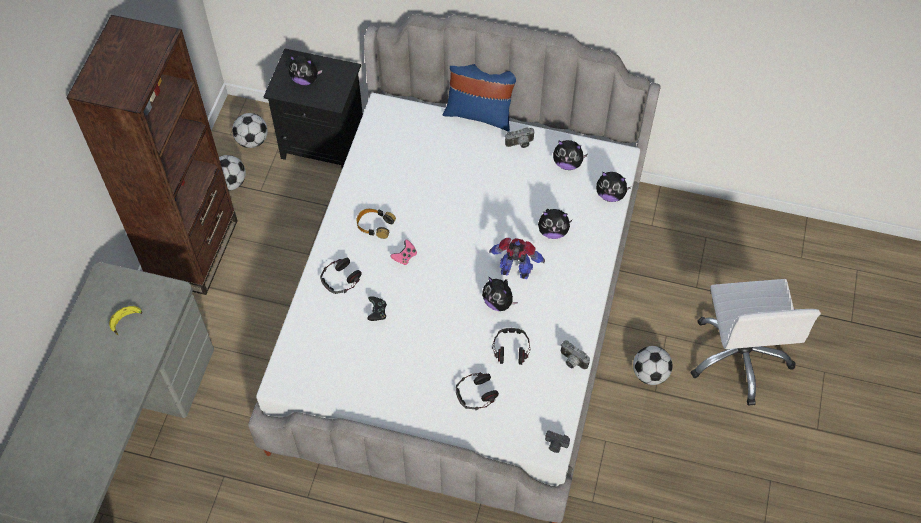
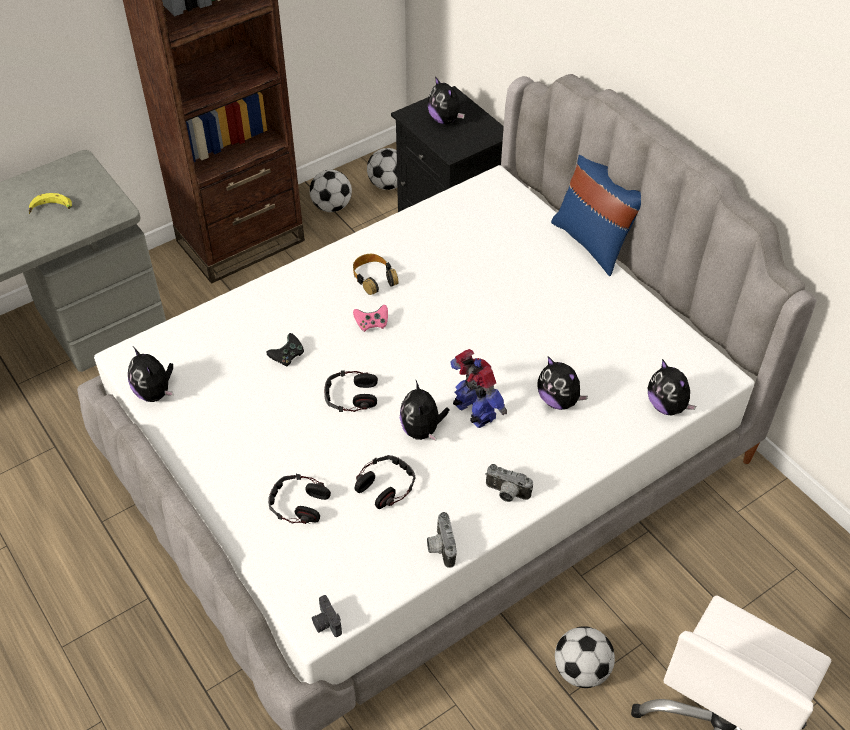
camera: 40 degrees right, 10 degrees down
(340, 279) = (287, 304): headphones -> headphones (351, 396)
(520, 144) = (610, 295): camera -> camera (506, 494)
(567, 163) = (646, 344): plush toy -> plush toy (155, 393)

